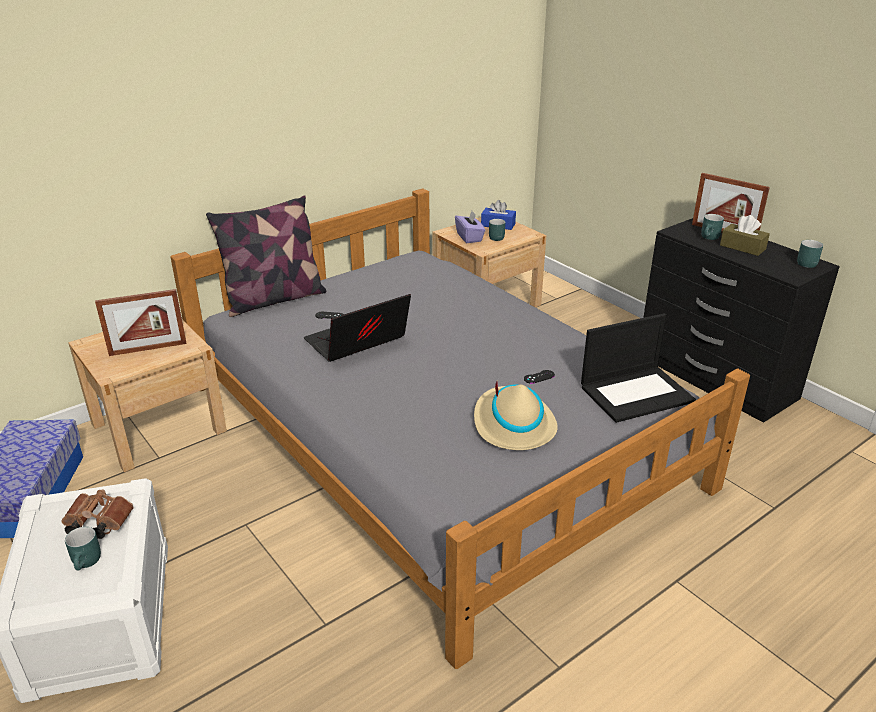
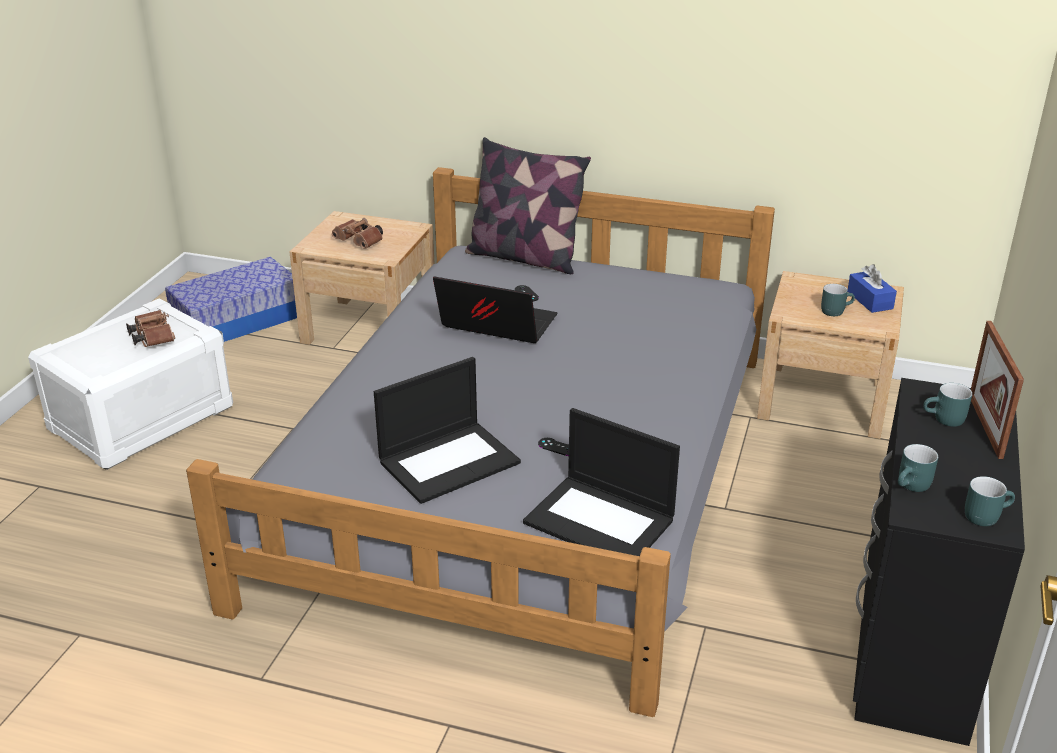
camera: 55 degrees right, 0 degrees up
(88, 562) = (112, 355): turquoise mug -> turquoise mug (913, 487)
(148, 349) = (360, 242): picture frame -> brown binoculars
(469, 237) = (805, 296): purple tissue box -> none
(512, 424) = (449, 461): beige hat -> laptop
(742, 247) = (955, 452): brown tissue box -> none

